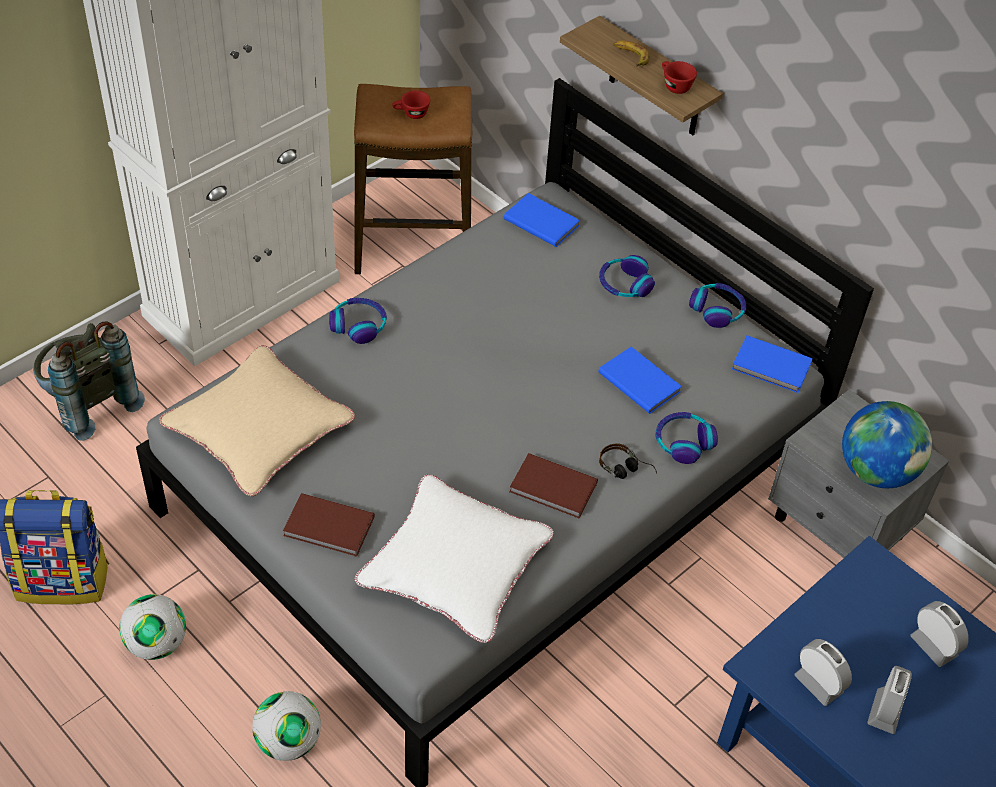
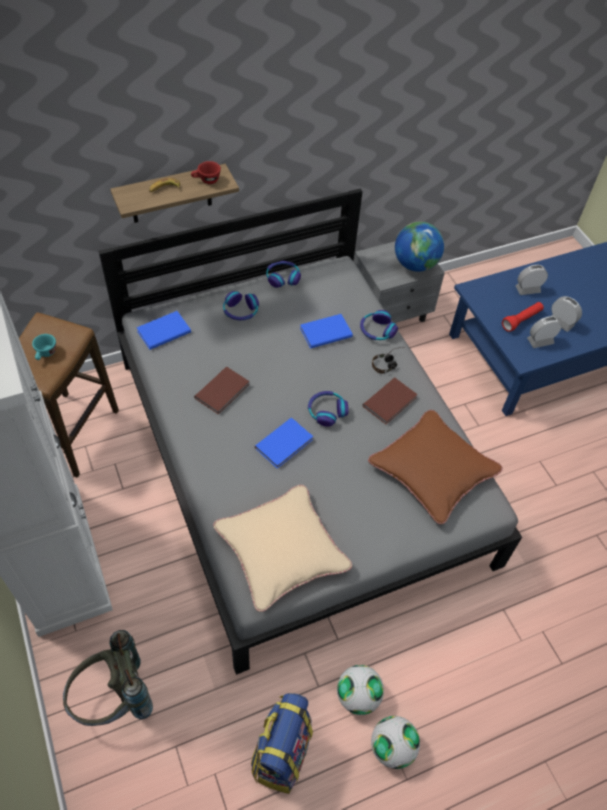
camera: 70 degrees left, 5 degrees up
(288, 741) = (454, 630): football -> football (392, 747)
(329, 528) = (384, 530): brown book -> brown book (223, 391)
(358, 325) = (209, 462): headphones -> headphones (326, 411)
(411, 114) = (45, 354): red cup -> turquoise cup
(455, 566) = (433, 470): white pillow -> brown pillow
(772, 367) = (337, 272): blue book -> blue book (285, 444)
(849, 648) = (521, 320): none -> red flashlight

